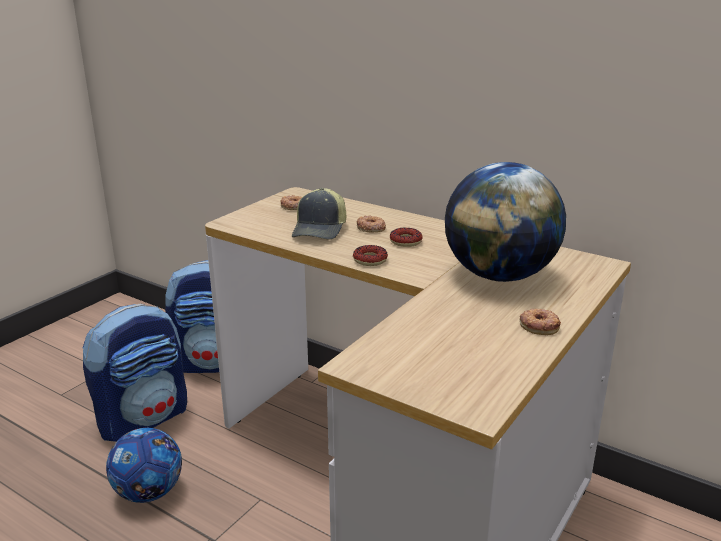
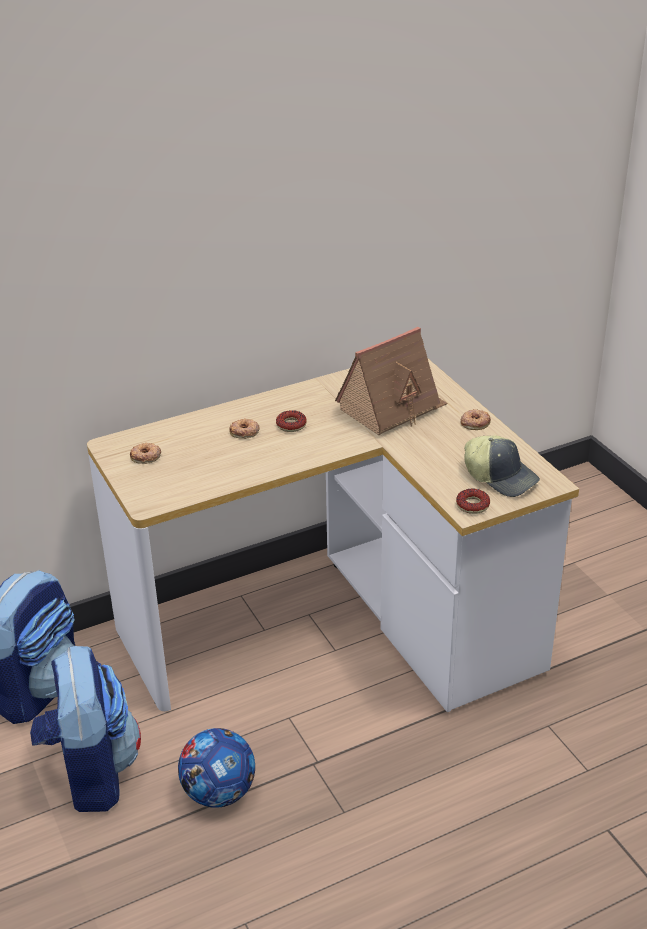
camera: 60 degrees left, 10 degrees up
(320, 230) = (221, 458): cap -> cap (501, 477)
(370, 260) = (311, 453): donut -> donut (472, 505)
(500, 275) = (391, 408): globe -> toy house

